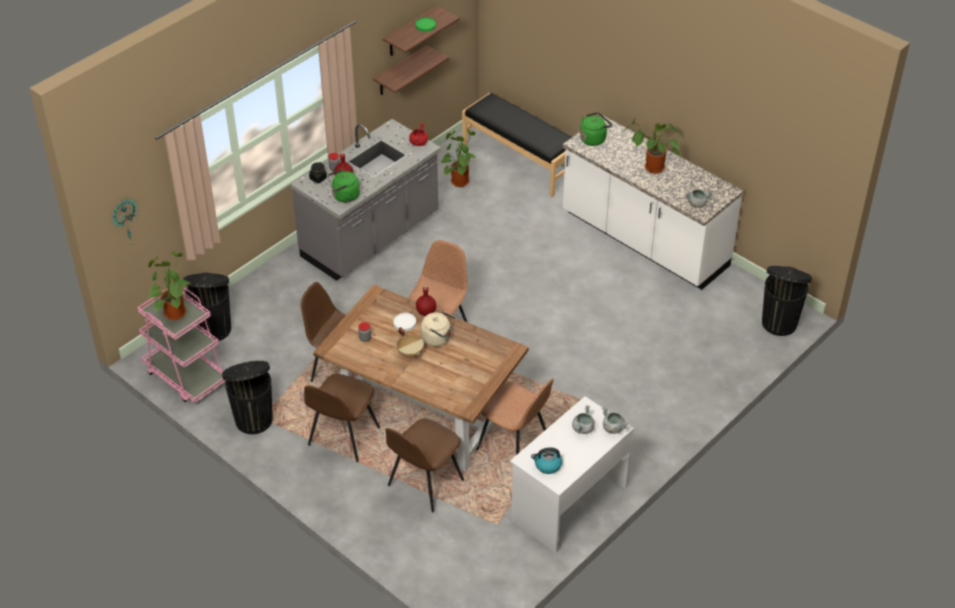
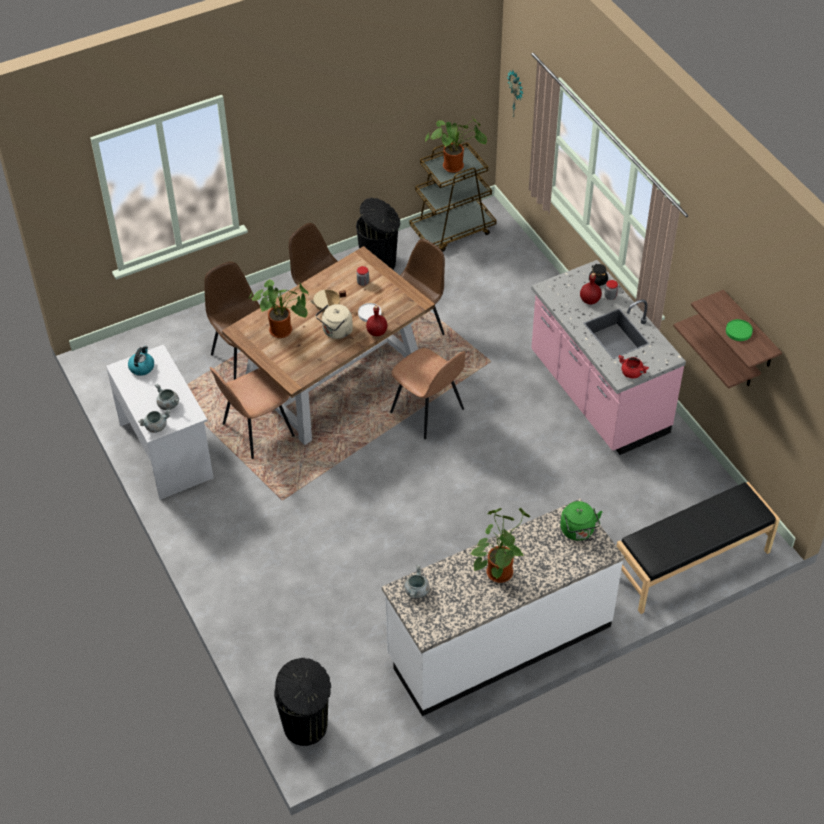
camera: 110 degrees right, 5 degrees up
(186, 376) = (453, 230): pink cart -> brown cart
(213, 328) = (507, 256): black trash can -> none
(344, 196) = (559, 294): green kettle -> none
(371, 237) = (597, 394): grey counter -> pink counter
(459, 180) = (672, 494): potted plant -> potted plant (283, 330)

